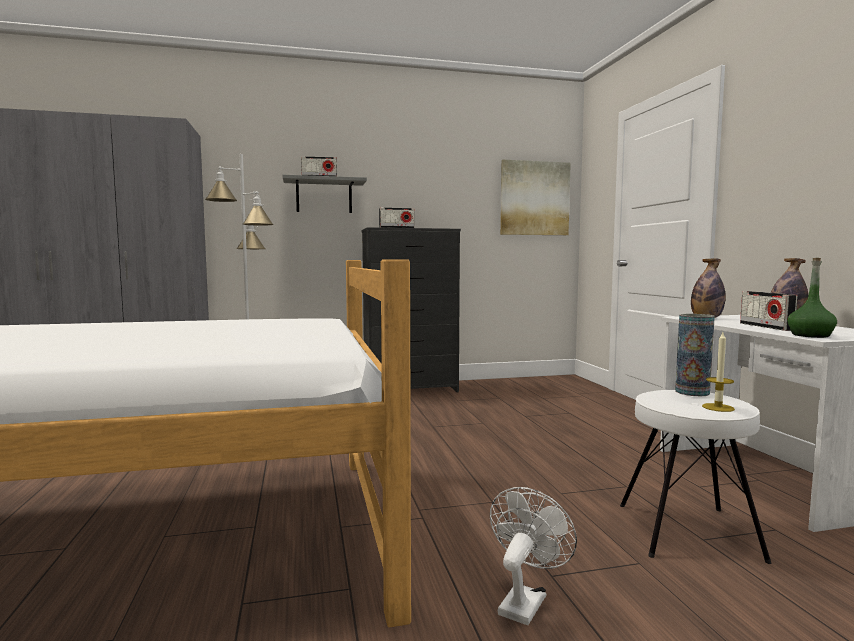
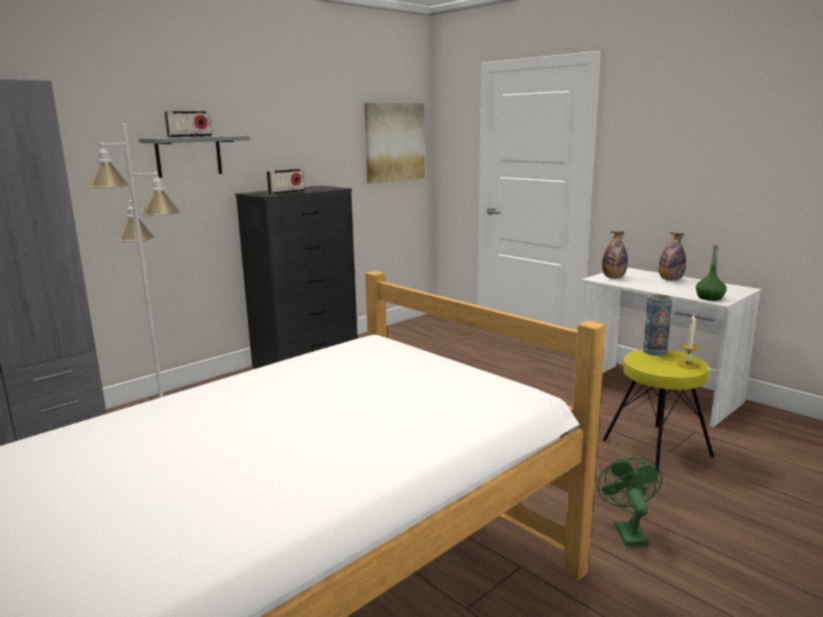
camera: 30 degrees left, 10 degrees up
(525, 600) = (627, 531): white fan -> green fan
(686, 531) = (655, 448): white stool -> yellow stool
(766, 327) = (668, 287): radio -> none

